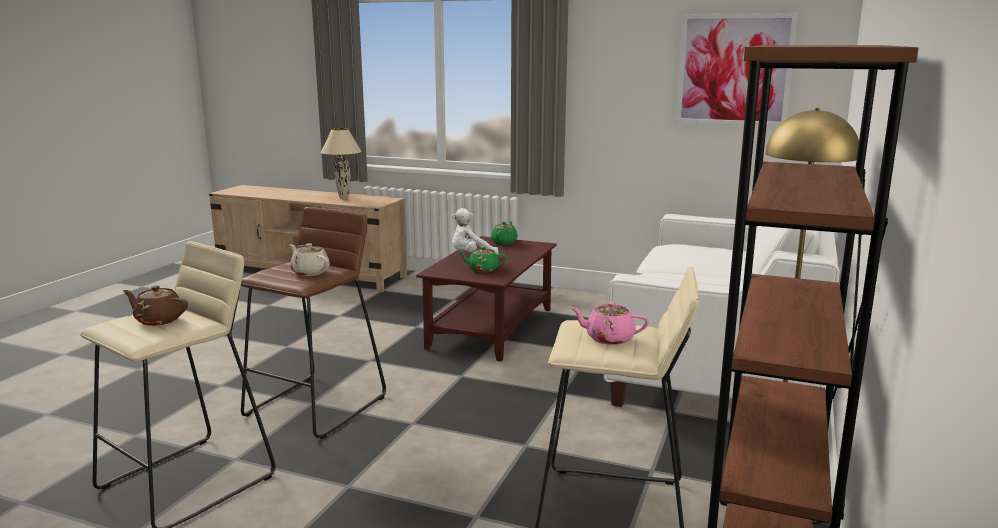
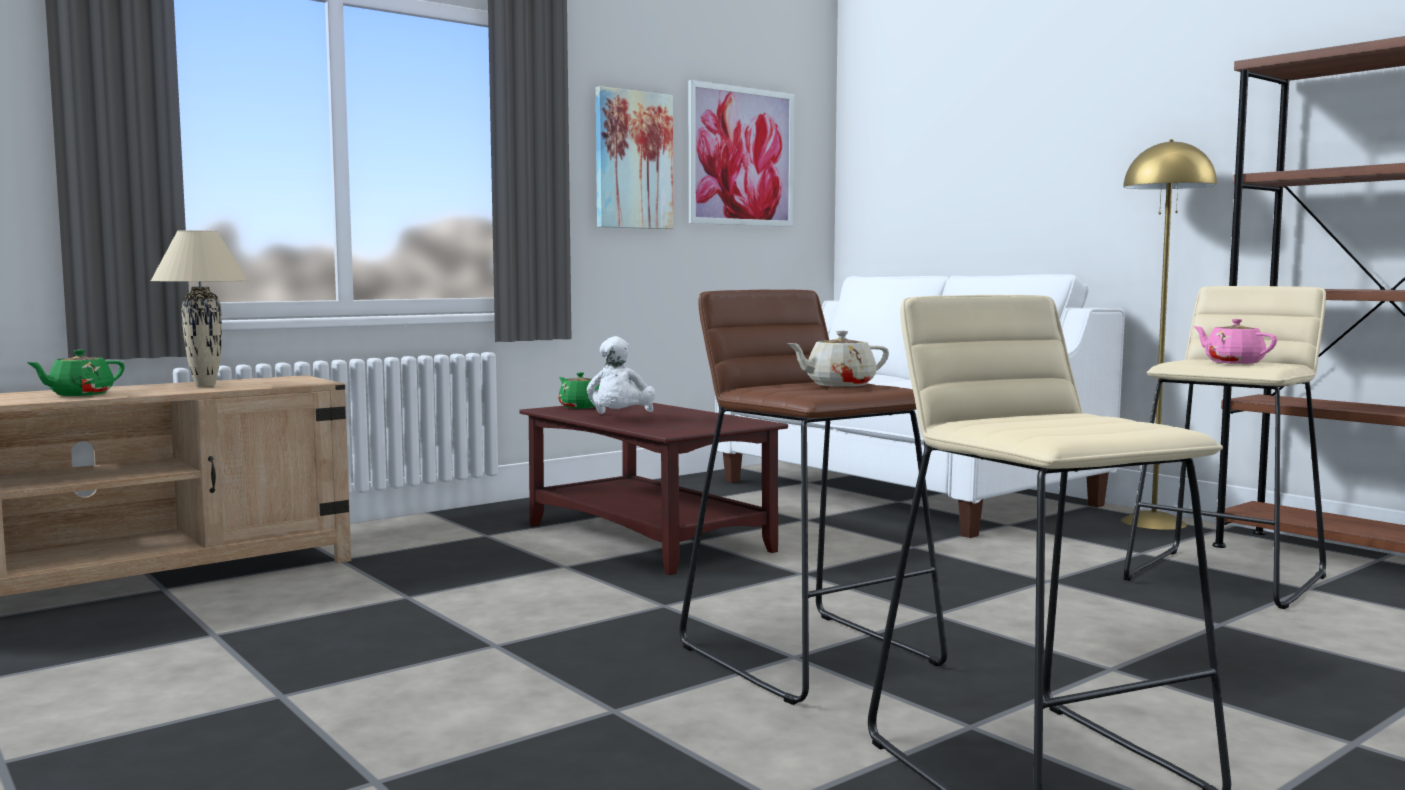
camera: 60 degrees left, 10 degrees down
(158, 320) = (1050, 422): brown teapot -> none
(482, 269) = (701, 422): green teapot -> green teapot (80, 394)
(608, 338) = (1233, 362): pink teapot -> pink teapot turned 105 degrees clockwise
(629, 77) = (633, 160): none -> picture

